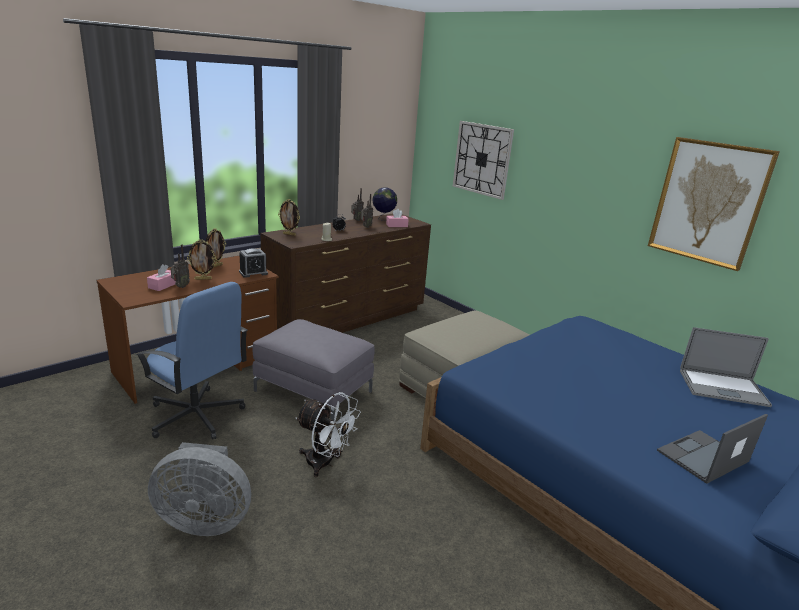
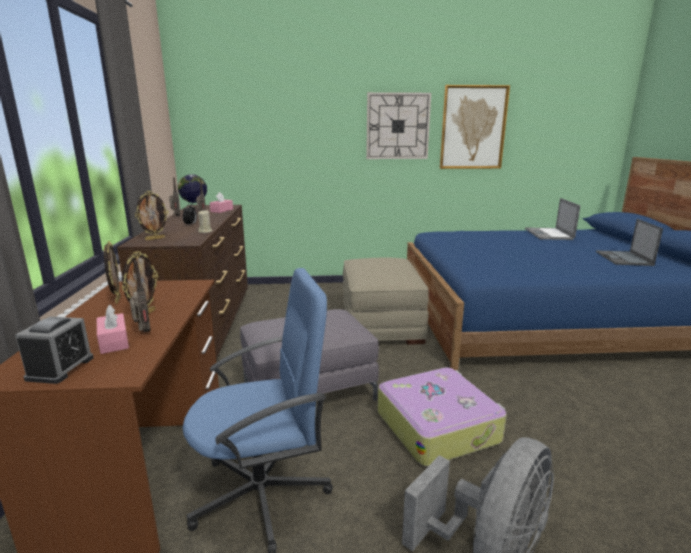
camera: 50 degrees left, 5 degrees down
(253, 273) = (182, 287): alarm clock -> alarm clock (60, 368)
(325, 463) = (437, 426): white fan -> suitcase
(482, 159) = (269, 132): wall clock -> wall clock (397, 126)
(722, 388) = (548, 234): laptop -> laptop turned 135 degrees clockwise

